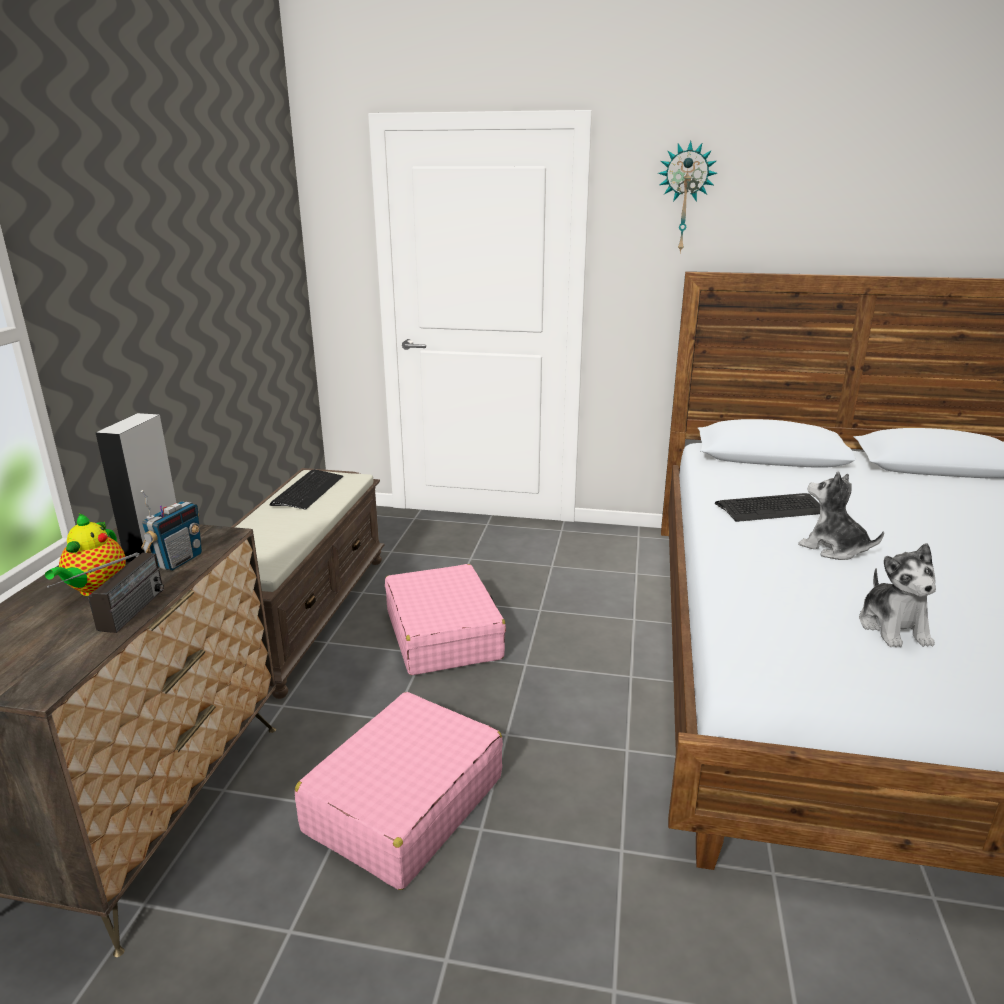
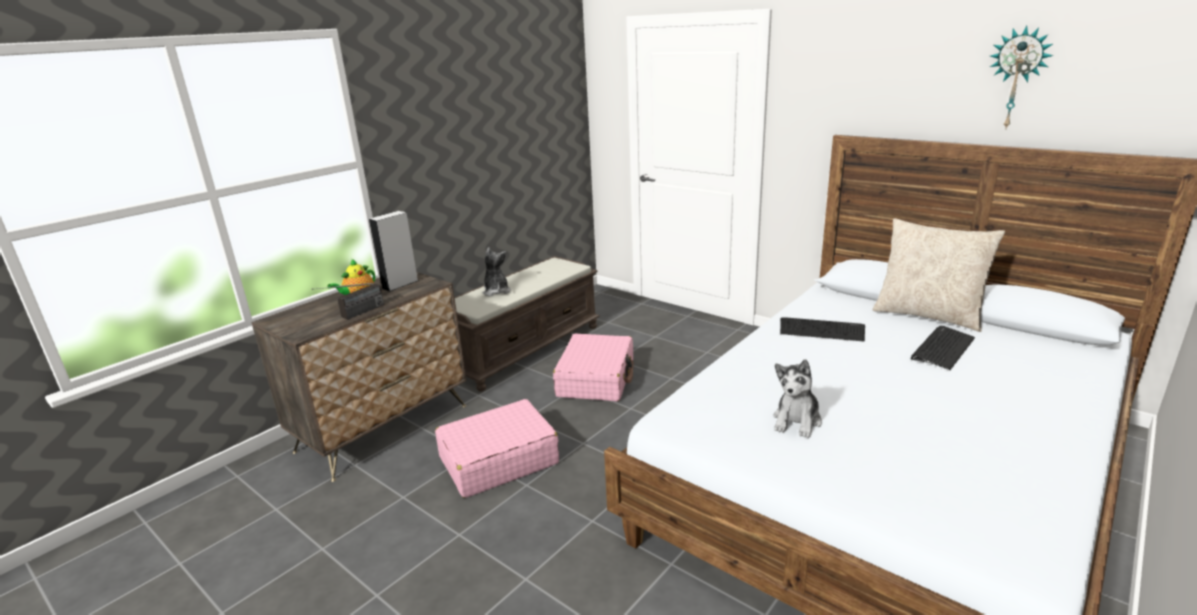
camera: 30 degrees right, 0 degrees up
(178, 560) = (403, 292): radio -> none
(307, 491) = (543, 270): keyboard -> keyboard (942, 348)
(685, 198) = (839, 75): wall clock -> wall clock (1016, 78)
(833, 549) = (829, 365): plush toy -> plush toy (496, 291)
(842, 473) = (928, 315): none -> beige pillow

